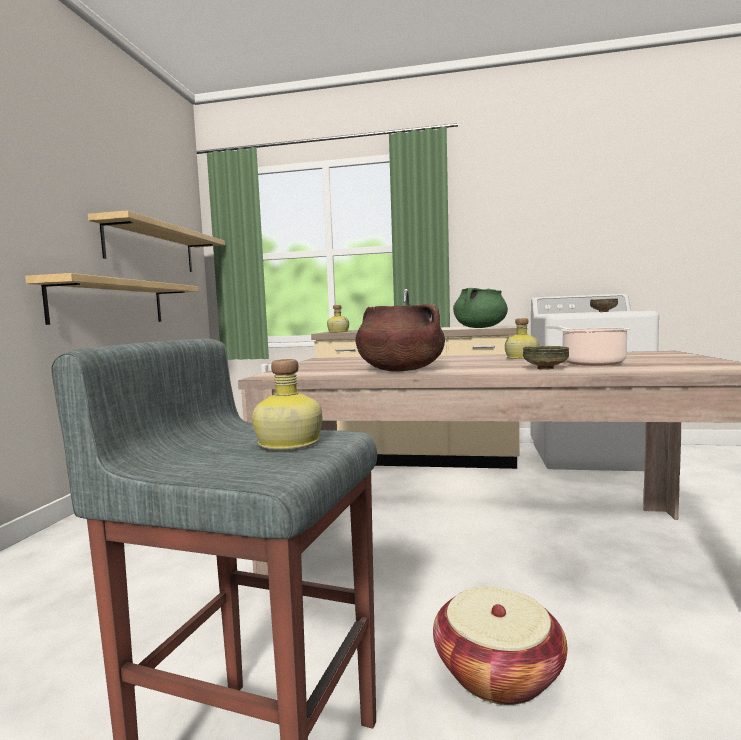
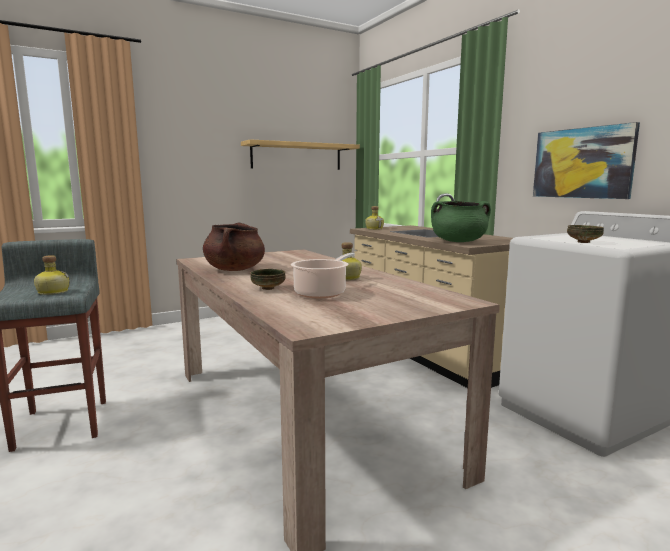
camera: 50 degrees right, 5 degrees up
(110, 303) = (254, 196): shelf -> none
(498, 672) = (150, 456): basket -> none
(524, 259) = (582, 163): none -> picture

